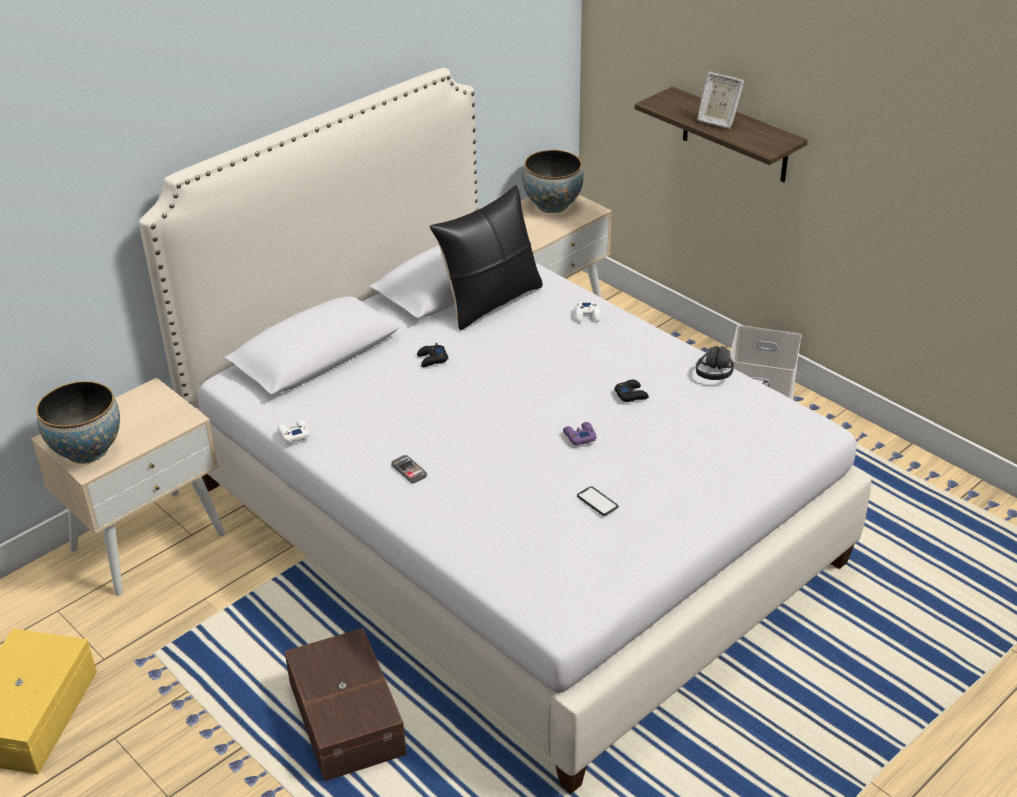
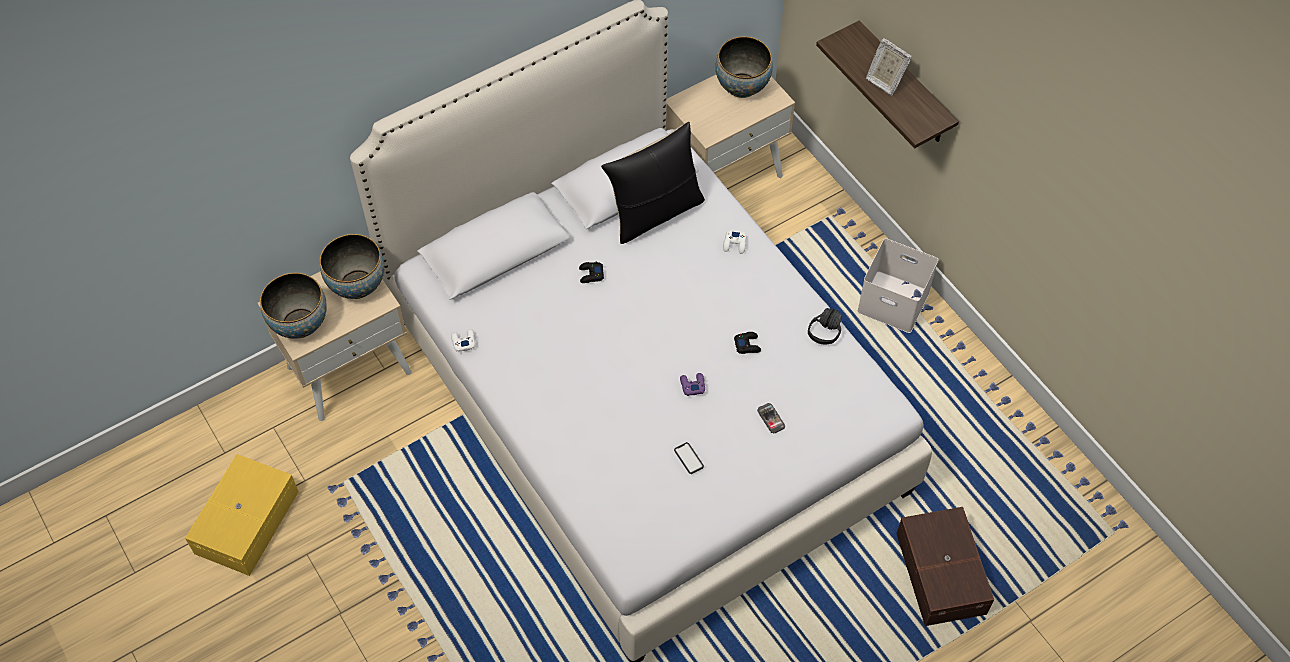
camera: 10 degrees right, 20 degrees up
(154, 407) = (357, 285): none -> bowl
(348, 717) = (481, 567): brown storage box -> brown storage box (942, 572)
(409, 470) = (548, 397): phone -> phone (771, 418)

